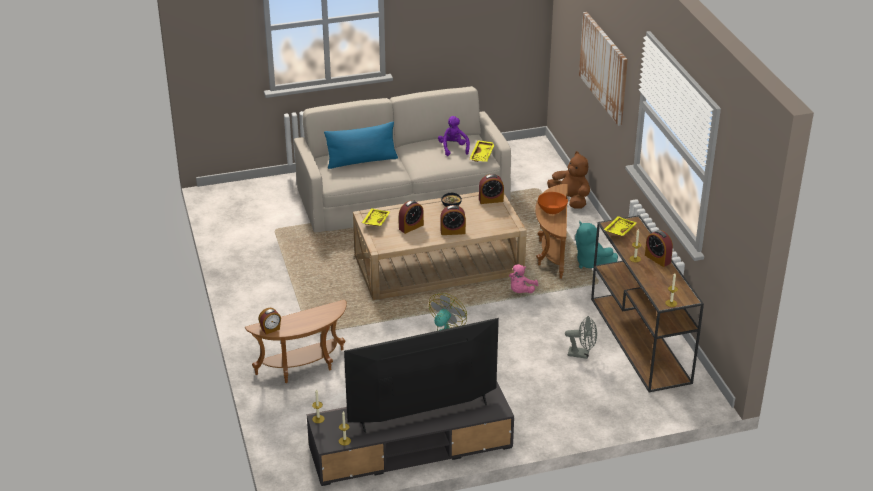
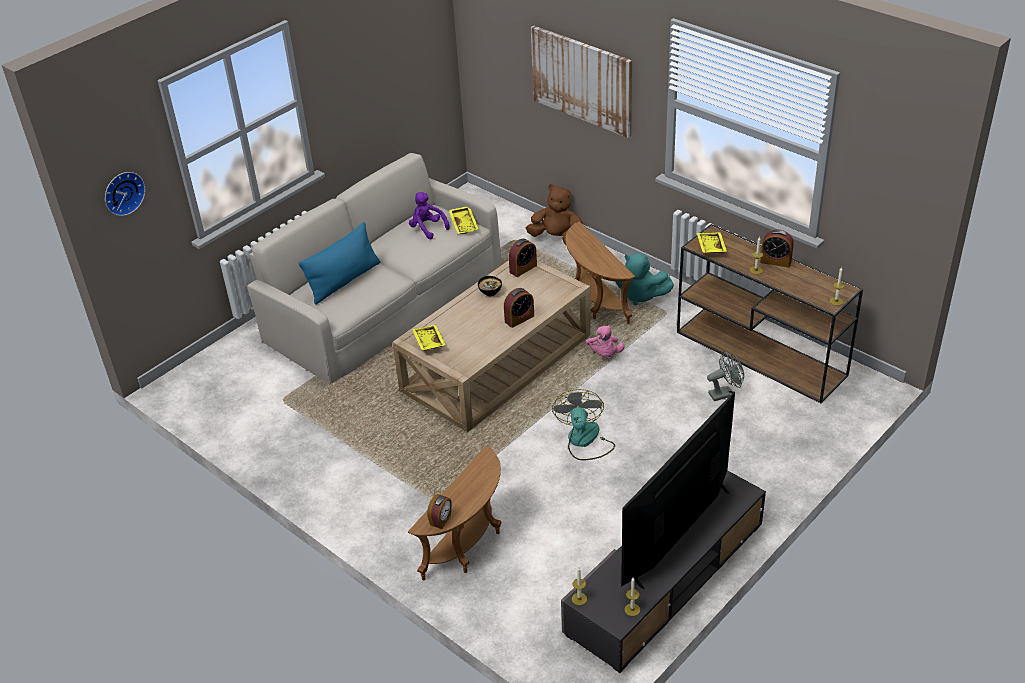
camera: 30 degrees left, 5 degrees up
(213, 34) = (122, 192): none -> wall clock
(411, 227) = (471, 332): alarm clock -> none
(552, 209) = (593, 254): orange bowl -> none

